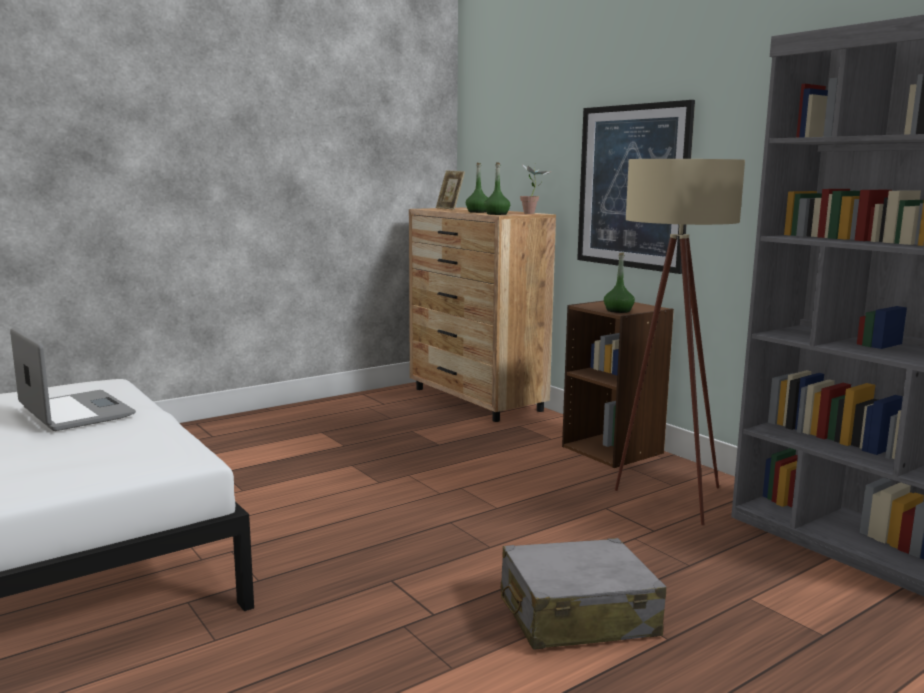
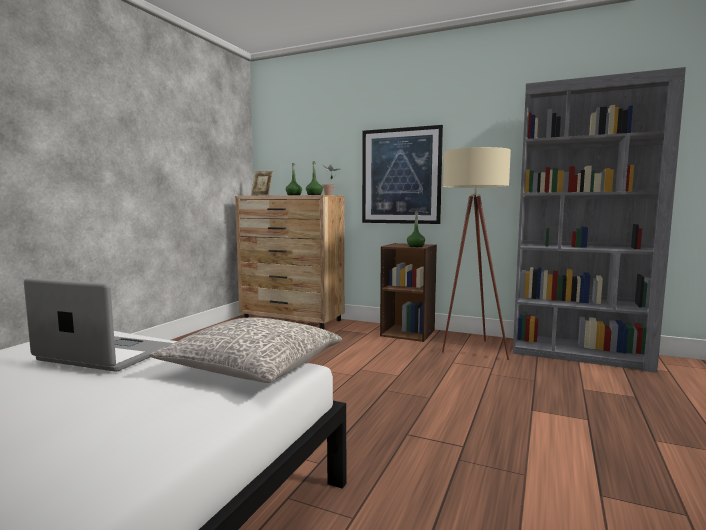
camera: 30 degrees left, 5 degrees down
(153, 453) = (251, 369): none -> grey pillow
(576, 615) = (532, 421): grey suitcase -> none

